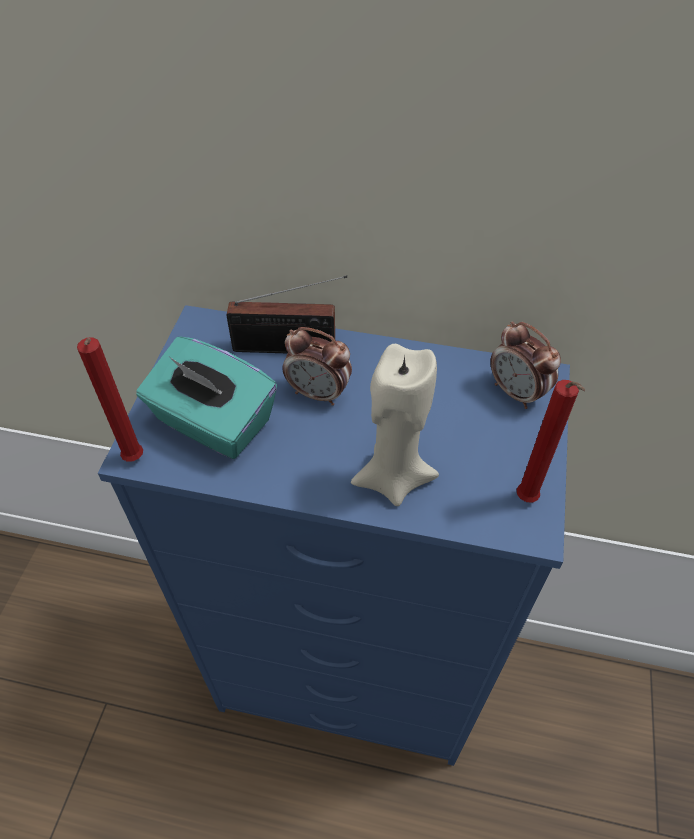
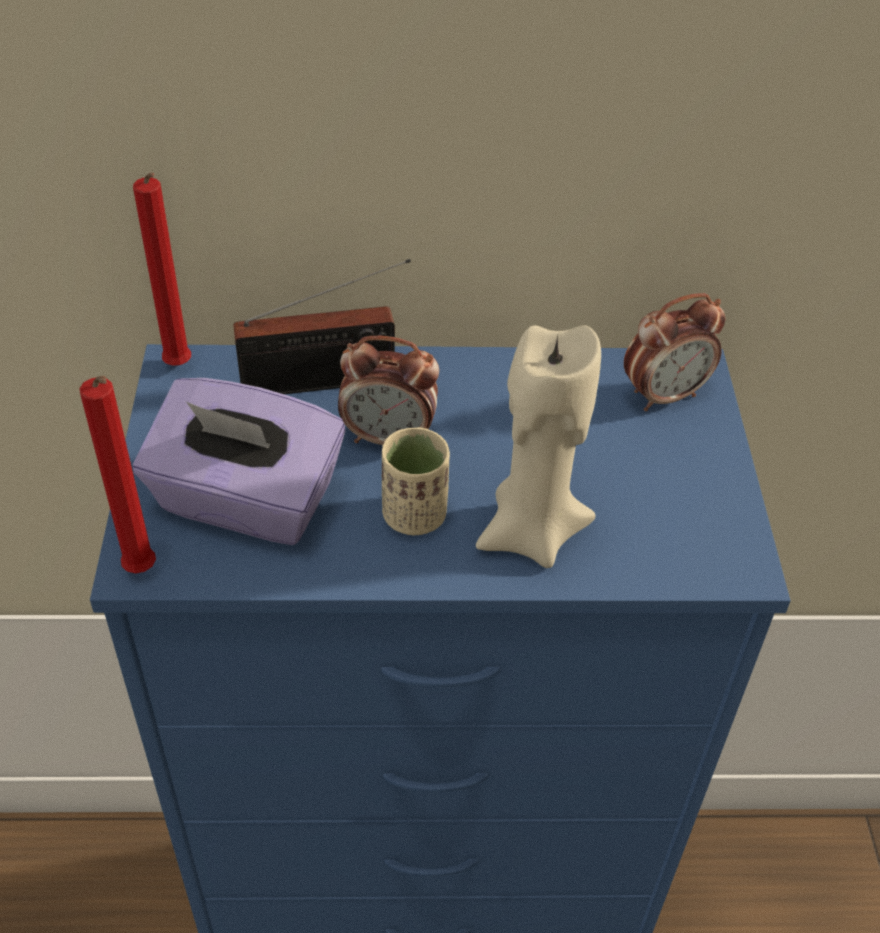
camera: 15 degrees left, 5 degrees down
(213, 423) = (245, 501): turquoise tissue box -> purple tissue box
(318, 451) = (414, 515): none -> beige cup
(517, 393) = (664, 395): alarm clock -> alarm clock turned 60 degrees counterclockwise
(527, 501) = (721, 532): red candle -> red candle (179, 368)

